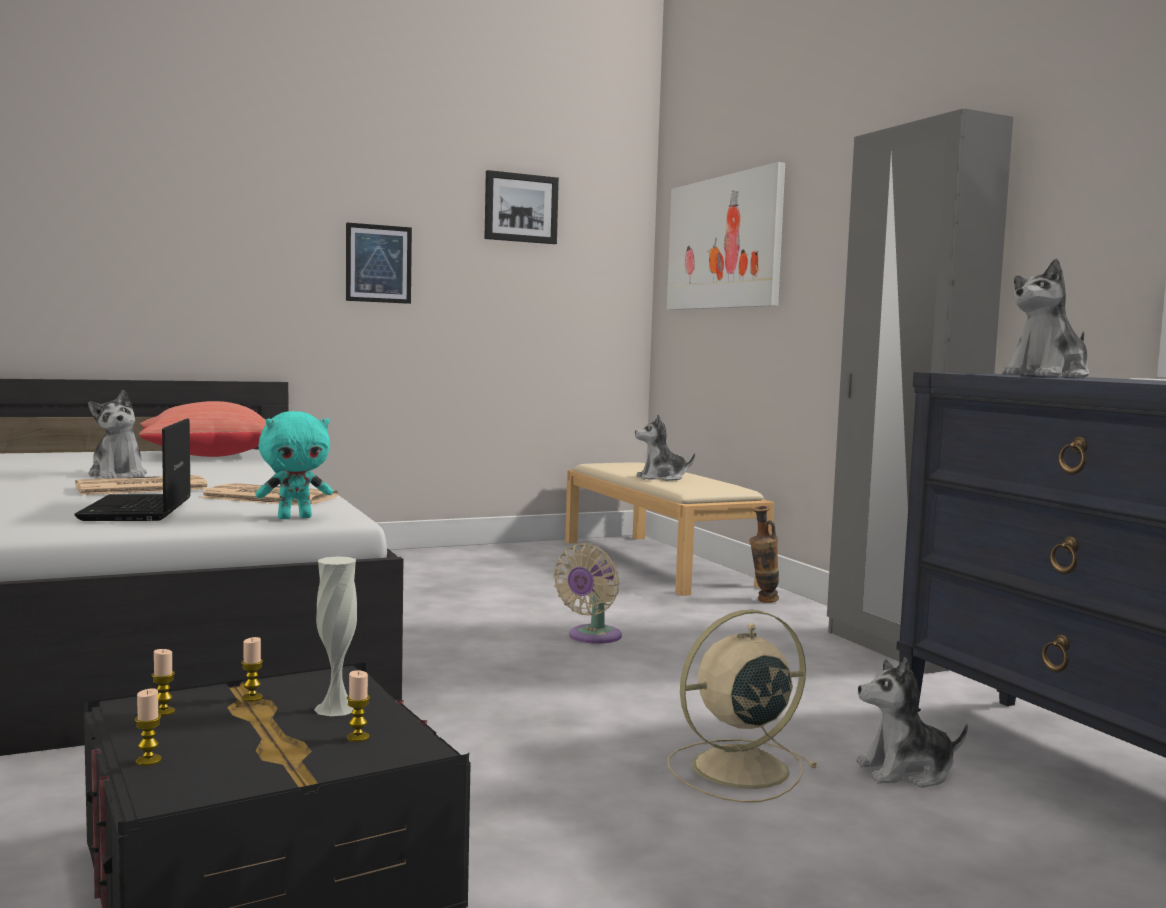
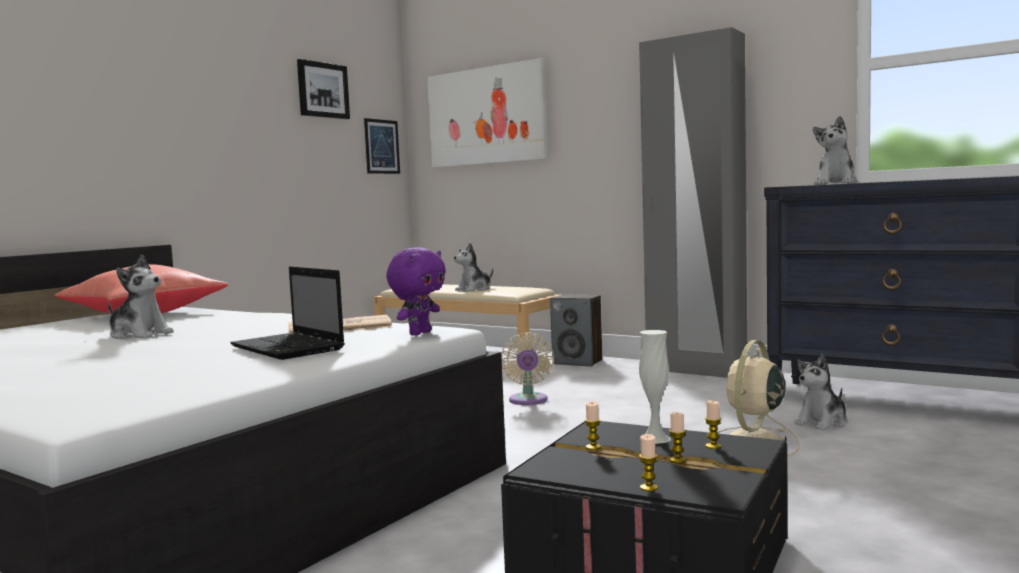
camera: 30 degrees left, 0 degrees up
(140, 488) = (212, 338): newspaper -> none
(163, 712) = (569, 467): candle -> candle (677, 460)
(295, 517) = (419, 333): turquoise plush toy -> purple plush toy
(378, 263) = (227, 137): picture -> picture (382, 146)
(762, 601) = (578, 362): vase -> speaker

